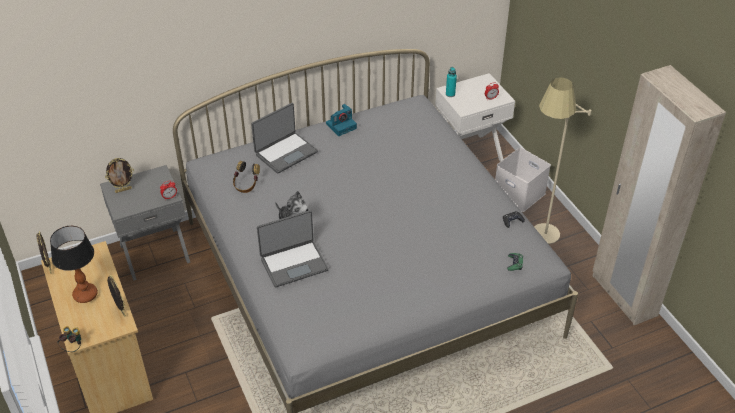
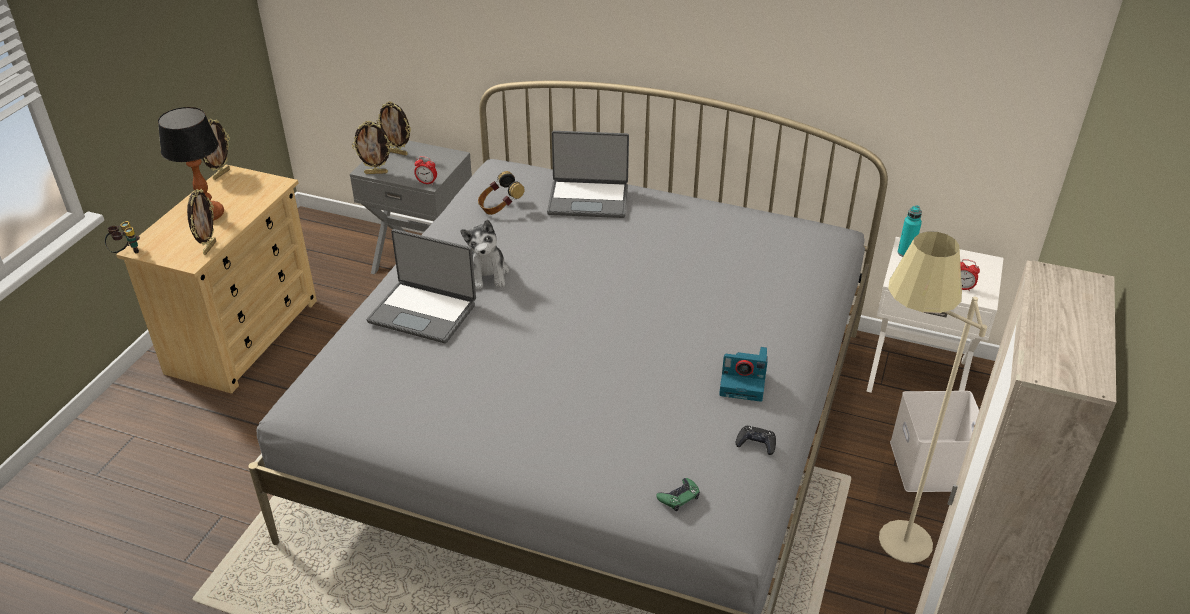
camera: 45 degrees right, 5 degrees down
(129, 209) = (376, 172): none -> picture frame
(341, 125) = (694, 207): camera -> camera (744, 382)

